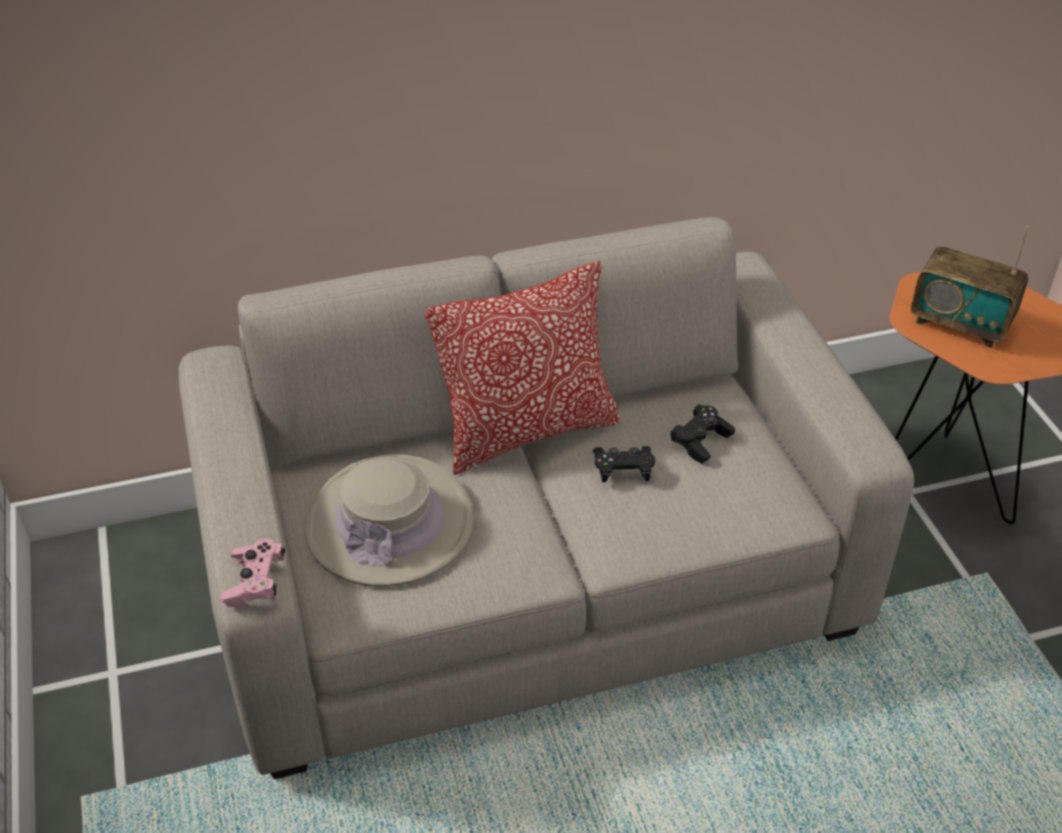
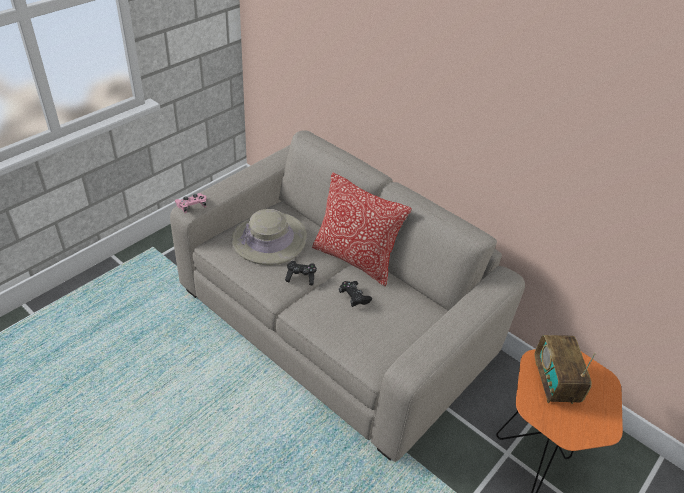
camera: 55 degrees right, 0 degrees up
(701, 441) = (395, 317): black game controller -> black game controller (301, 277)

